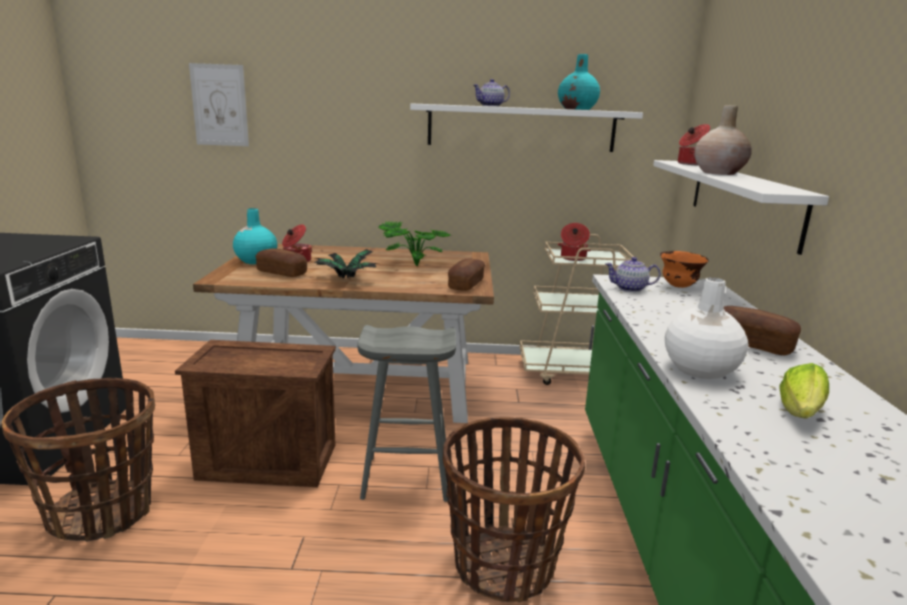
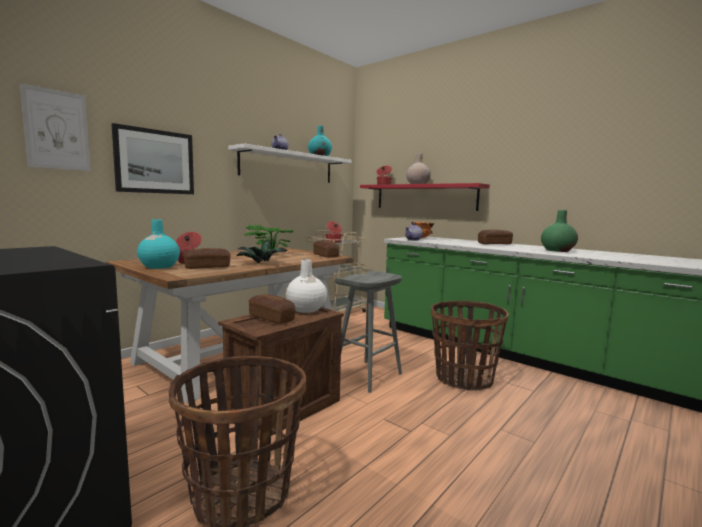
camera: 50 degrees left, 10 degrees down
(246, 354) = (271, 318): none -> bread
(315, 132) = (155, 161): none -> picture
(699, 369) = (512, 249): white vase -> white vase (306, 309)
(742, 200) = (424, 197): white shelf -> red shelf
(800, 413) = (557, 250): lettuce -> green vase

